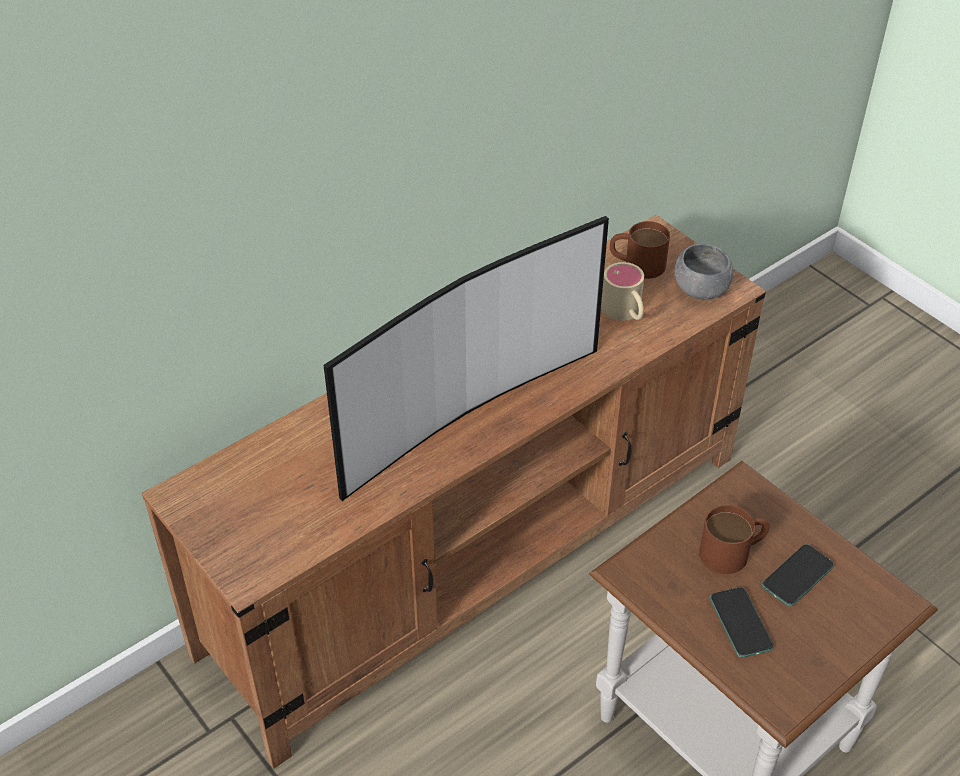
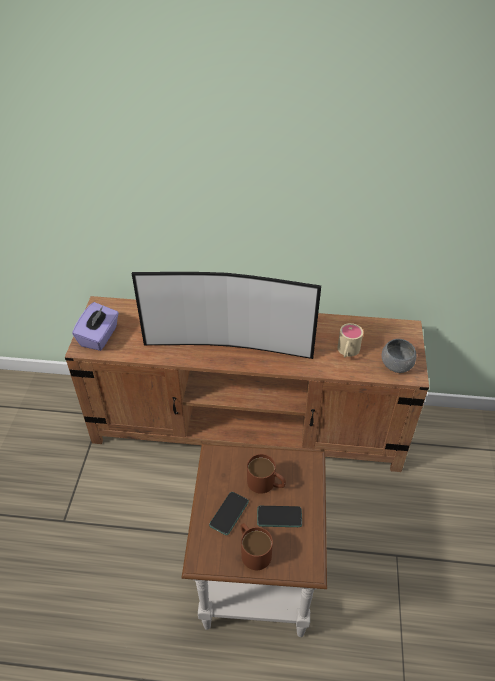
camera: 45 degrees right, 0 degrees up
(253, 540) = (99, 337): none -> purple tissue box
(637, 264) = (381, 335): brown mug -> brown mug (253, 550)

